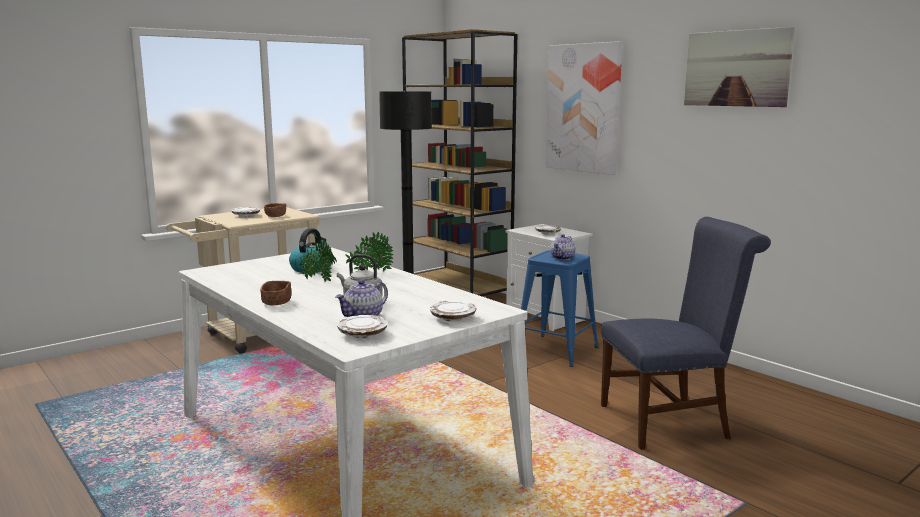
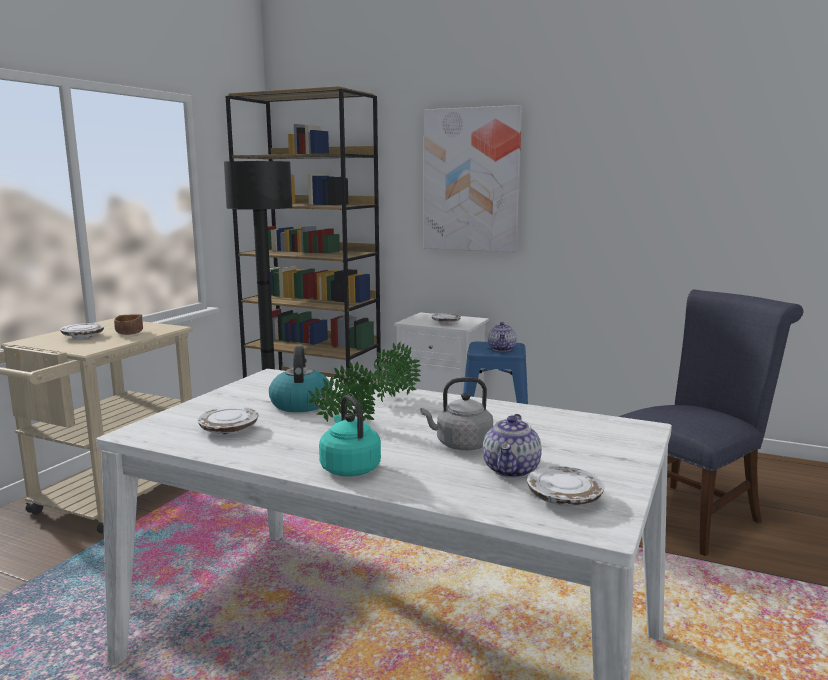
camera: 25 degrees left, 0 degrees up
(276, 302) = (349, 468): brown bowl -> turquoise kettle
(453, 318) = (617, 449): white plate -> white plate (229, 429)
(736, 68) = (664, 134): picture -> none

